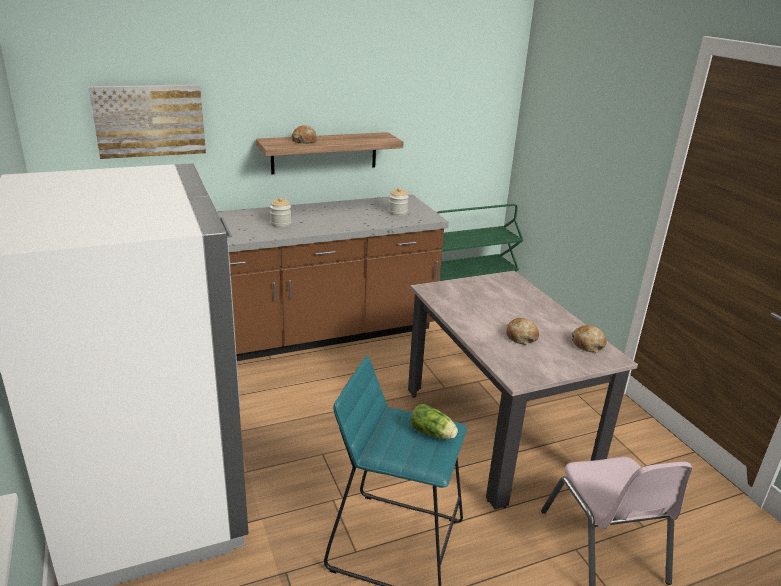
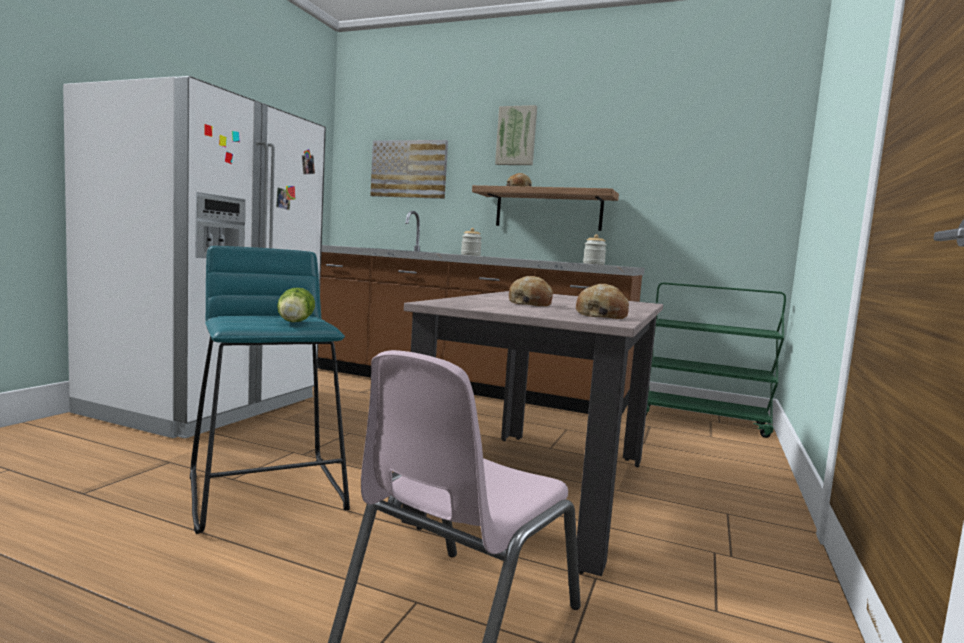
camera: 45 degrees right, 20 degrees down
(283, 78) = (516, 136): none -> picture

